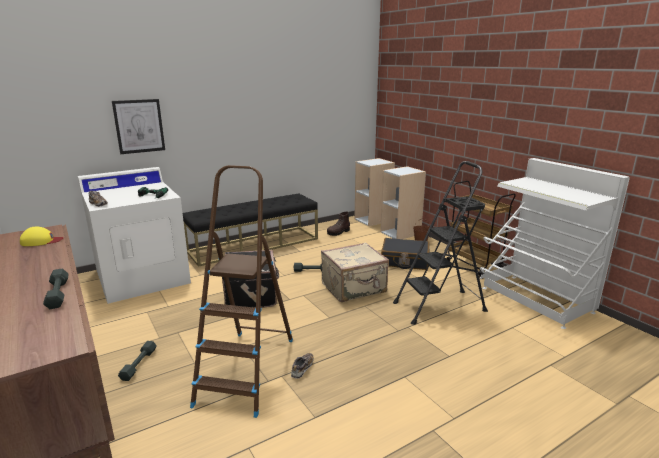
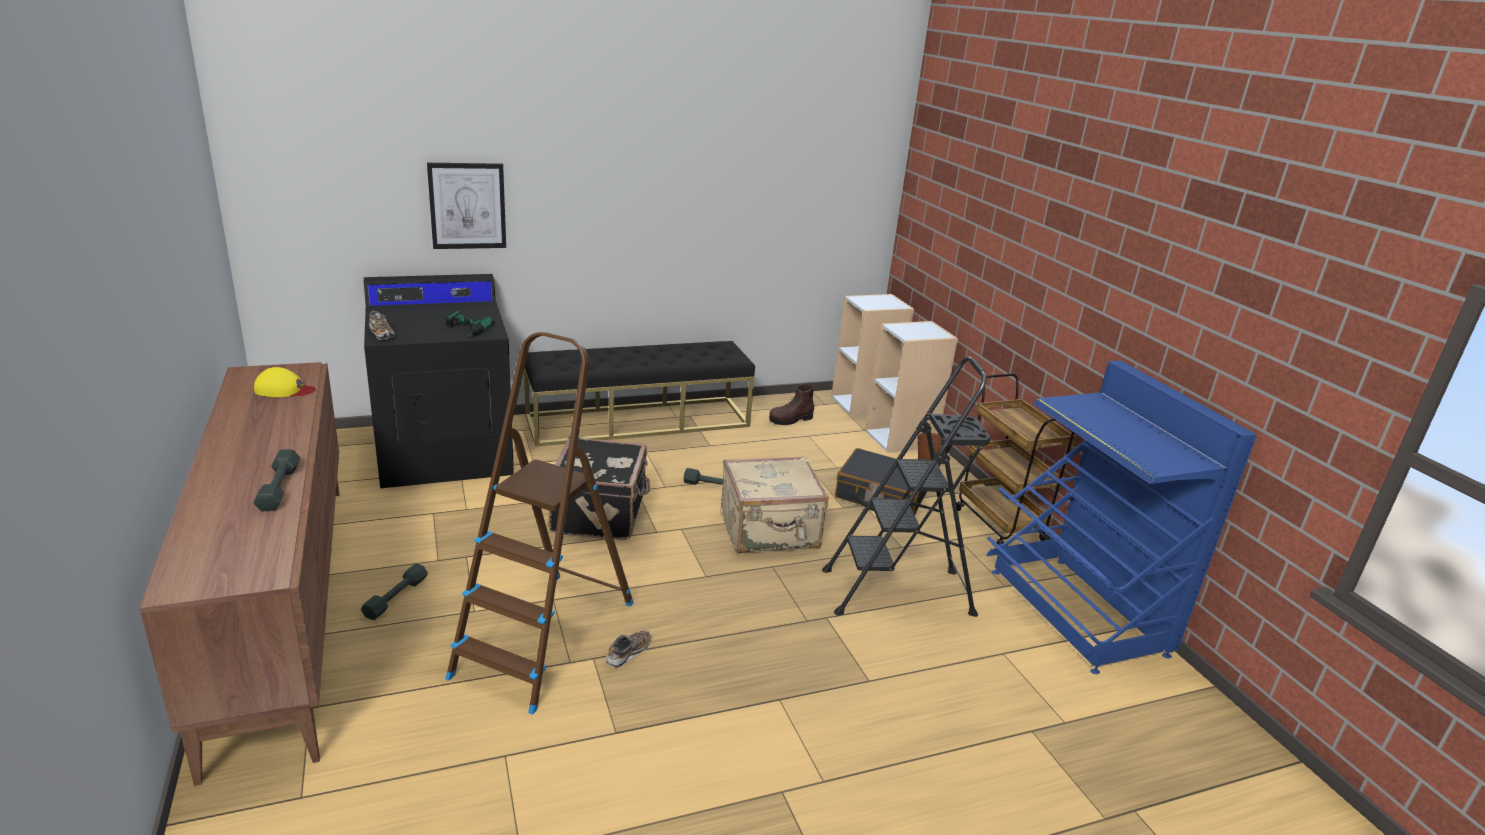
camera: 10 degrees right, 5 degrees up
(143, 276) = (445, 450): white washing machine -> black washing machine
(533, 300) = (1070, 612): white shoe rack -> blue shoe rack

